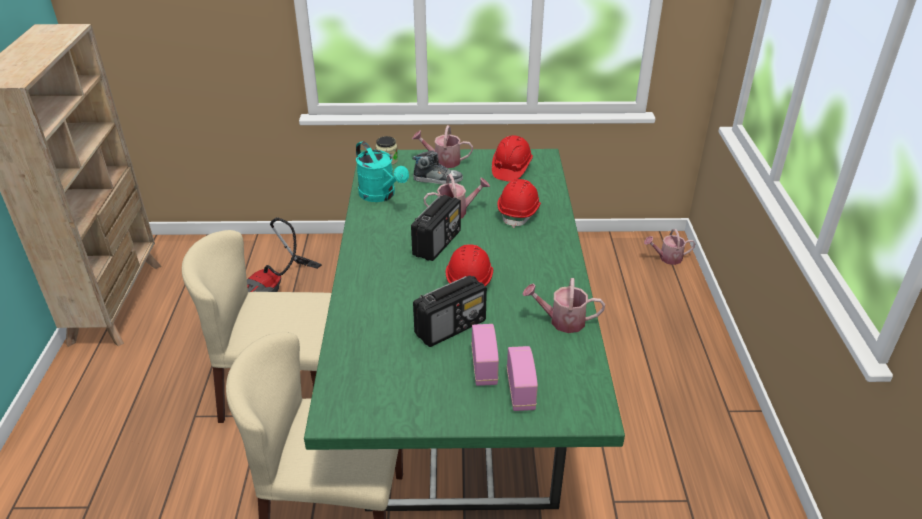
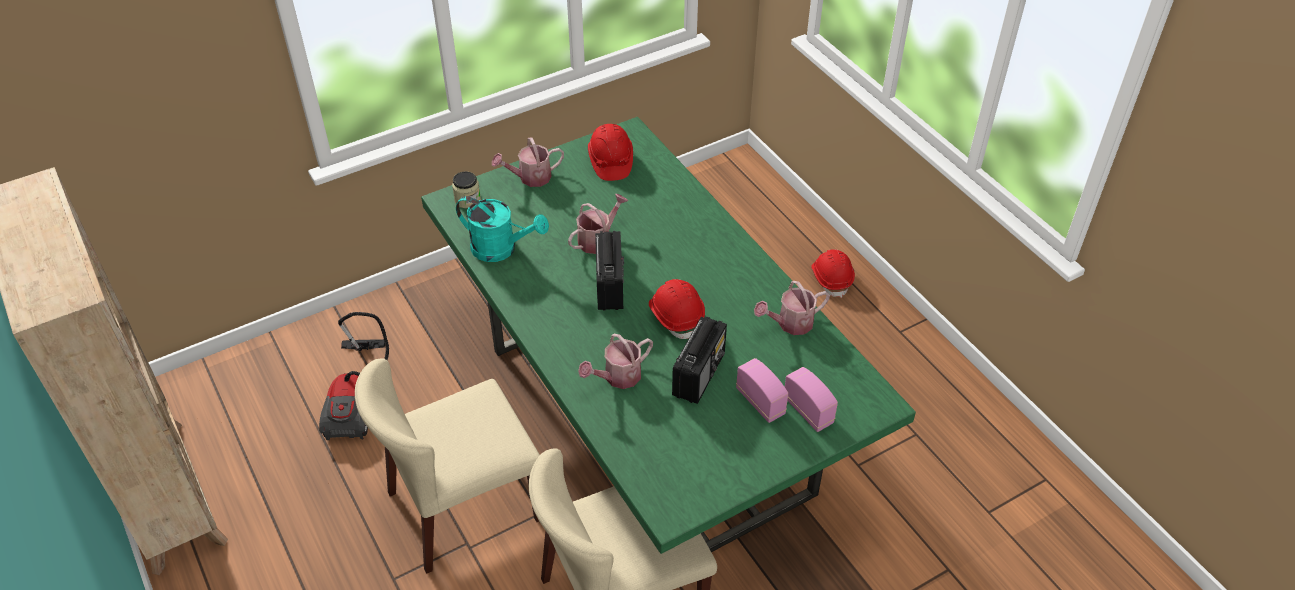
camera: 30 degrees left, 10 degrees up
(437, 179) = (544, 204): shoe -> none
(519, 212) = (661, 215): red hard hat -> red hard hat (831, 278)
(667, 258) = (750, 184): watering can -> watering can (618, 377)

